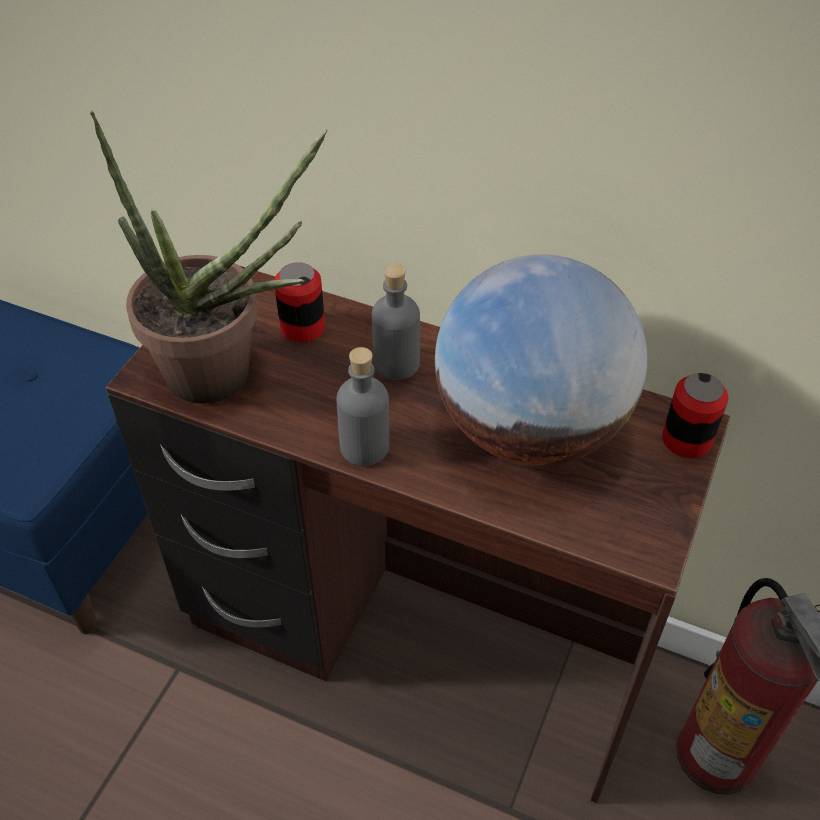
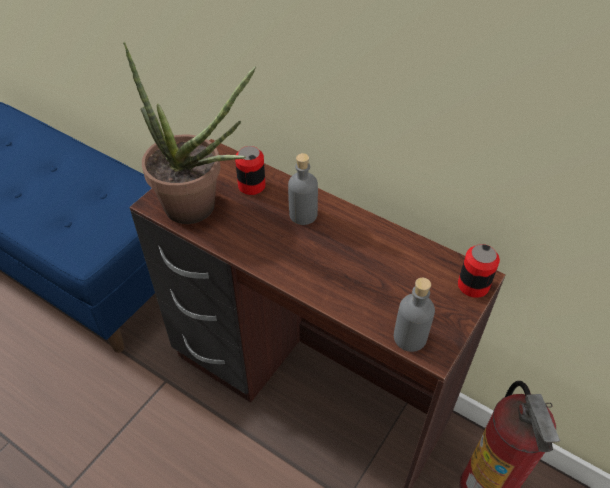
camera: 10 degrees right, 0 degrees up
(364, 447) = (272, 262): grey bottle -> grey bottle (410, 337)
(530, 427) = (376, 264): globe -> none

